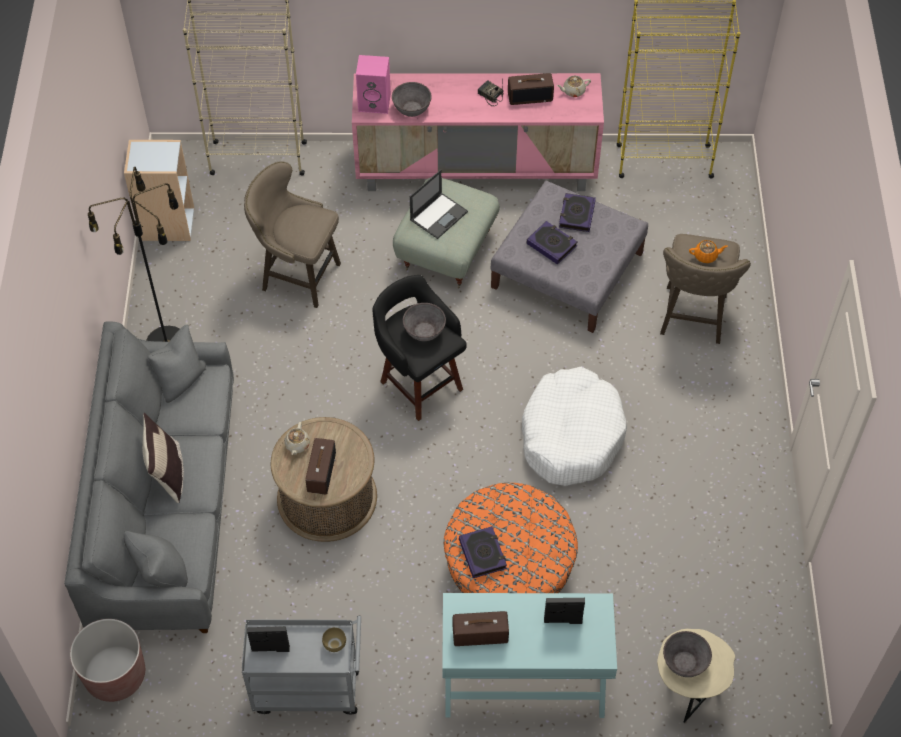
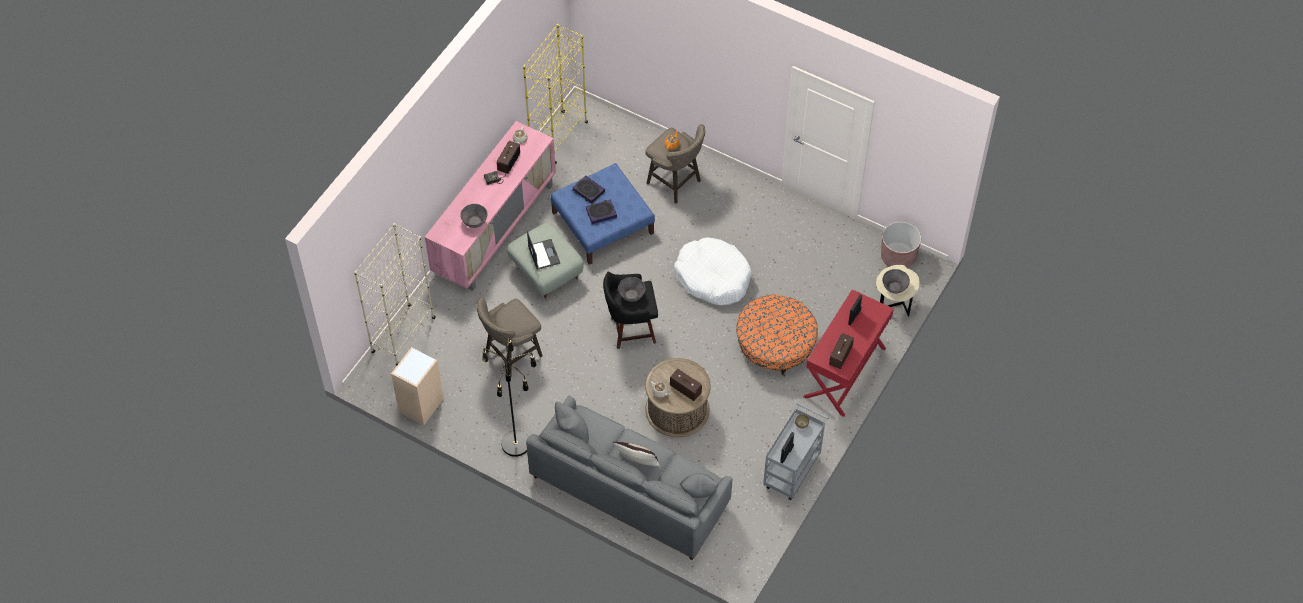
camera: 60 degrees left, 0 degrees up
(115, 675) = (725, 560): brown planter -> brown planter (898, 257)
(375, 102) = (456, 236): pink speaker -> none
(482, 554) = (779, 342): book -> none
(523, 681) = (845, 372): turquoise console table -> red console table
(566, 270) = (602, 223): grey ottoman -> blue ottoman

